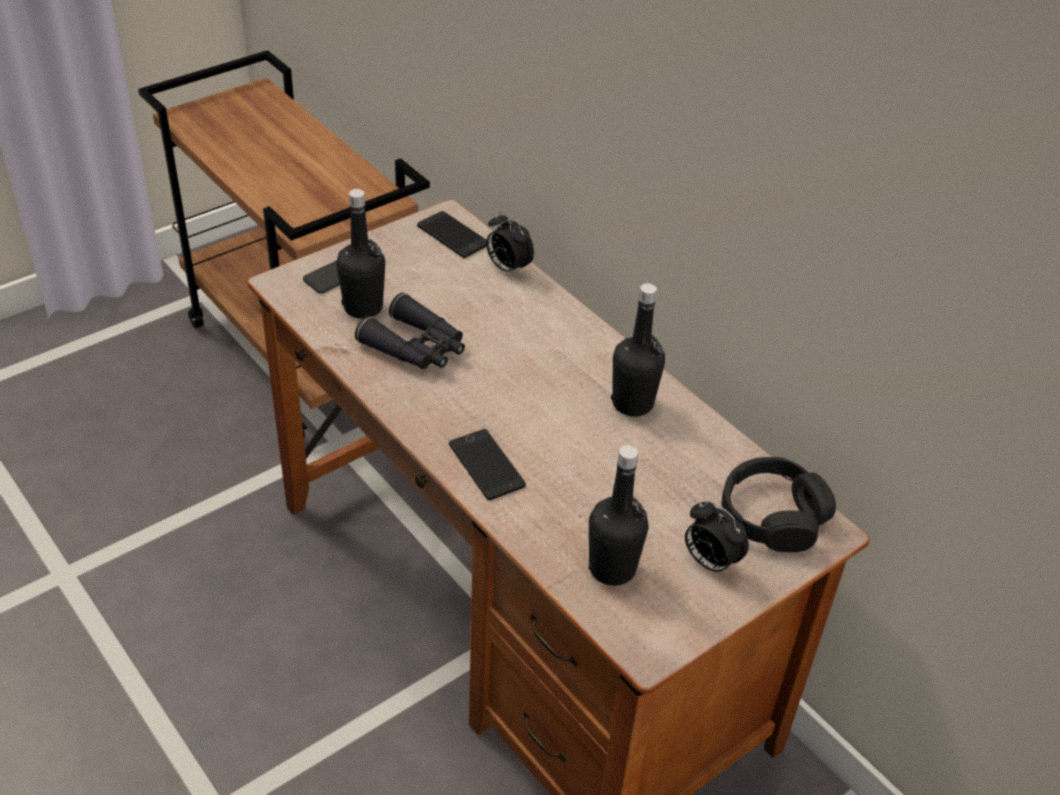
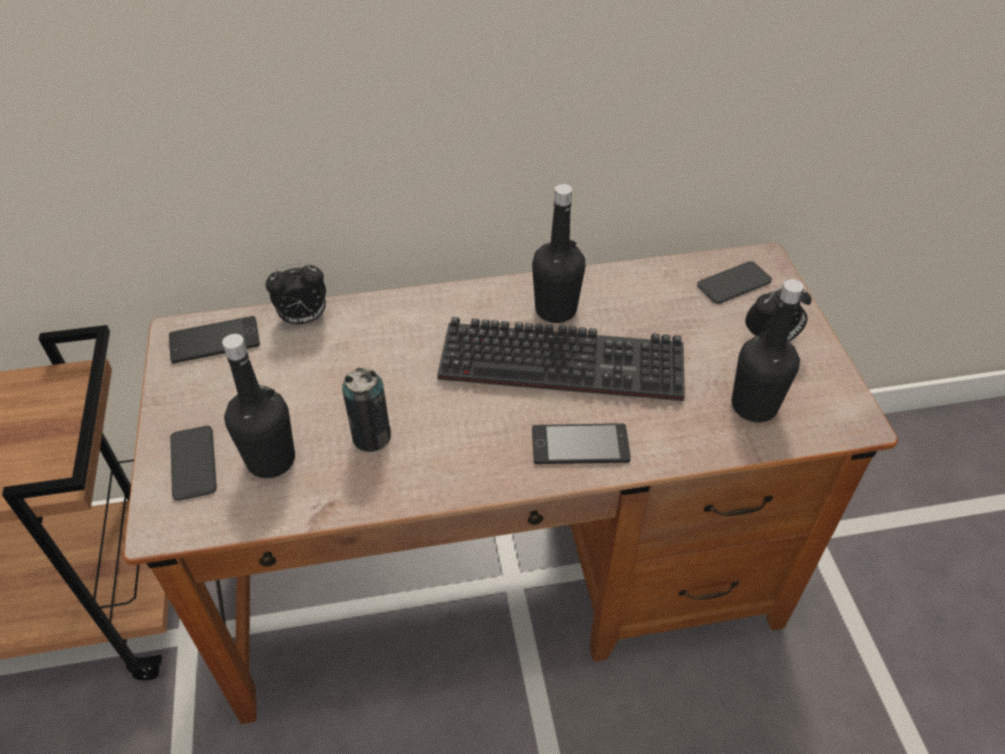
camera: 60 degrees left, 5 degrees up
(416, 347) = (371, 437): black binoculars -> can
(576, 428) = (566, 360): none -> keyboard
(772, 516) = (734, 283): black headphones -> phone

